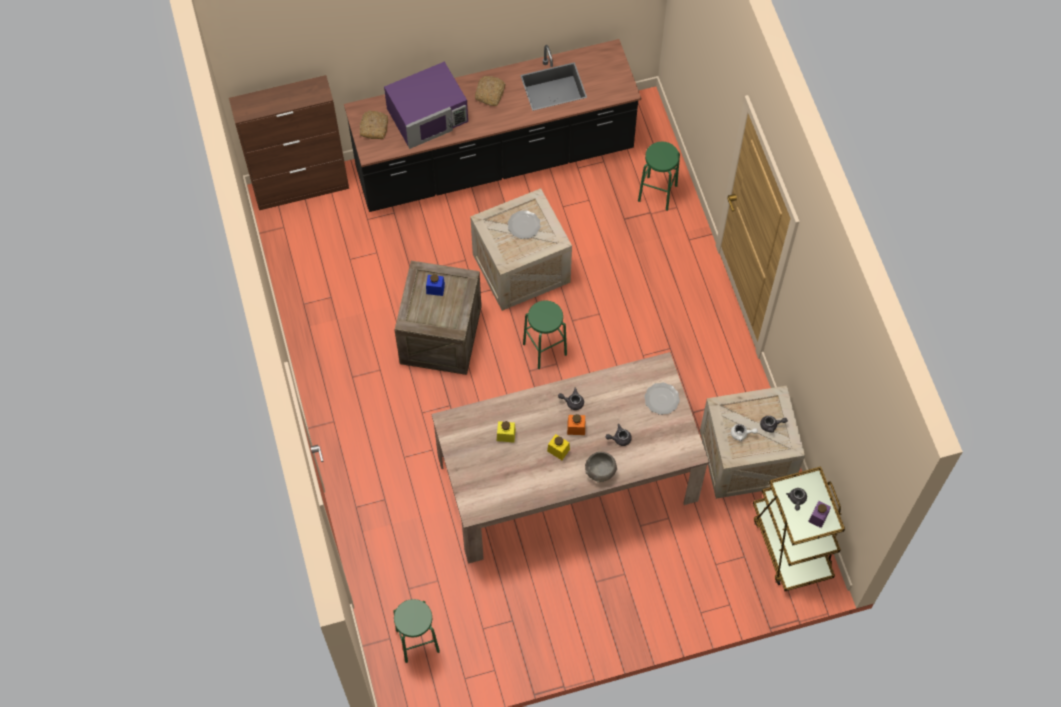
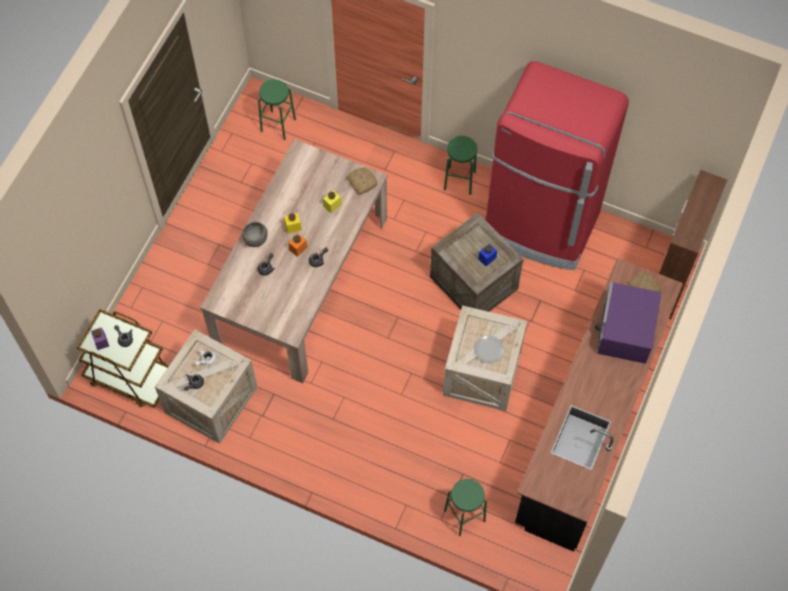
camera: 130 degrees right, 0 degrees up
(332, 322) = (541, 226): none -> red fridge
(490, 93) = (610, 387): bread -> bread (361, 182)
(545, 349) = (405, 338): green stool -> green stool (459, 180)
(661, 398) = (269, 314): plate -> none

